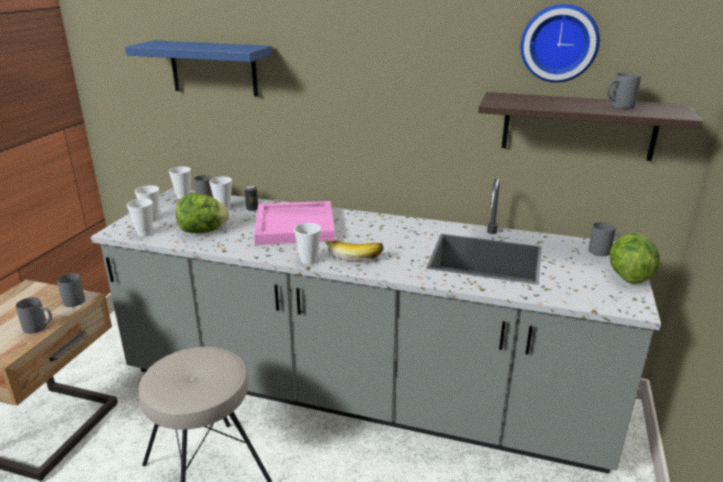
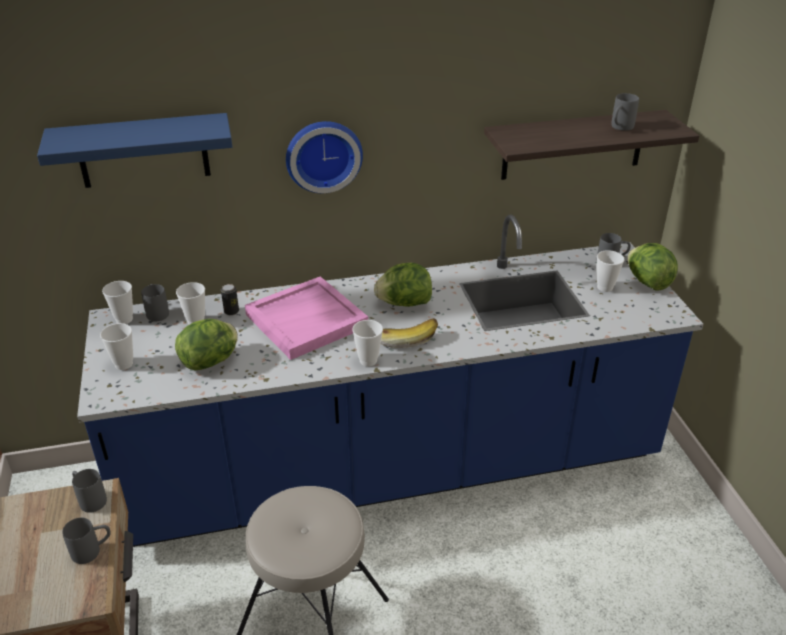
camera: 30 degrees left, 10 degrees up
(145, 233) = (142, 388): cup -> cup (605, 287)
(361, 391) = (393, 467): grey counter -> blue counter
(380, 235) = (404, 303): none -> lettuce
(559, 43) = (554, 69): wall clock -> wall clock (323, 155)

